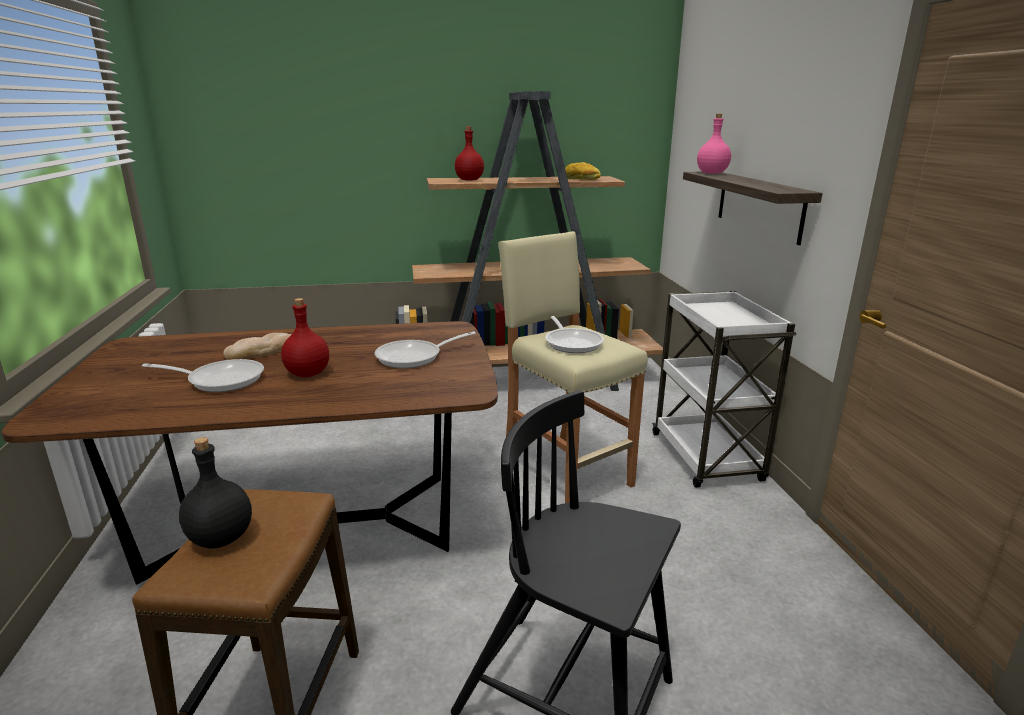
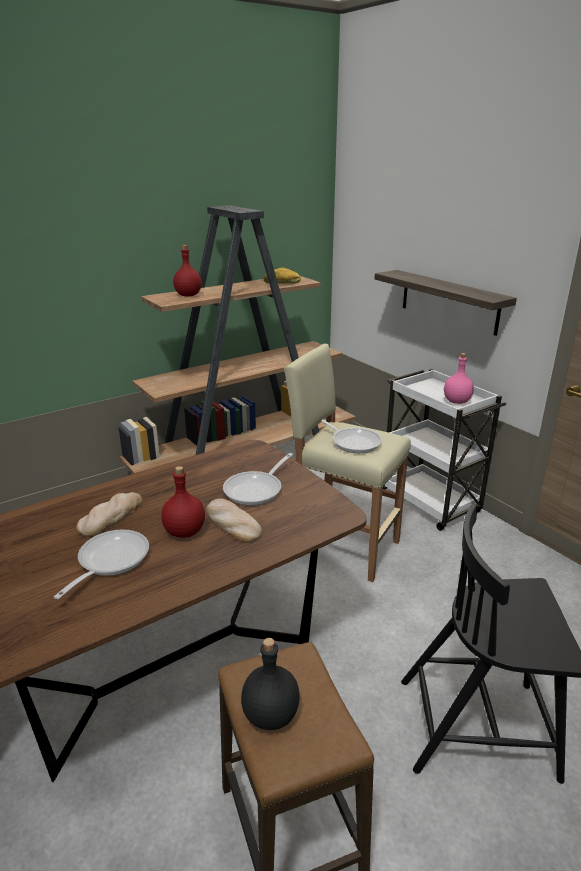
camera: 25 degrees left, 5 degrees up
(220, 380) = (109, 561): frying pan -> frying pan turned 45 degrees counterclockwise
(356, 377) = (232, 523): none -> bread
(712, 173) = (401, 274): pink bottle -> pink bottle (457, 401)

